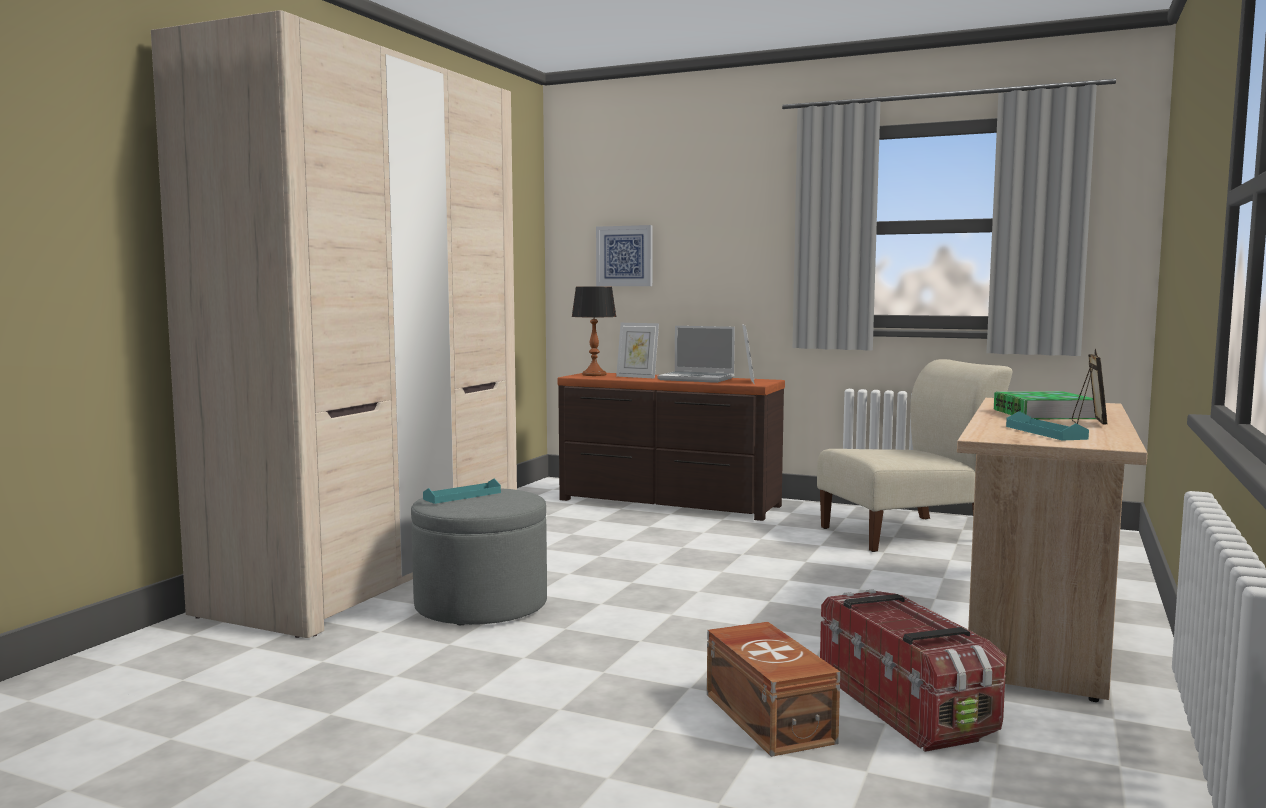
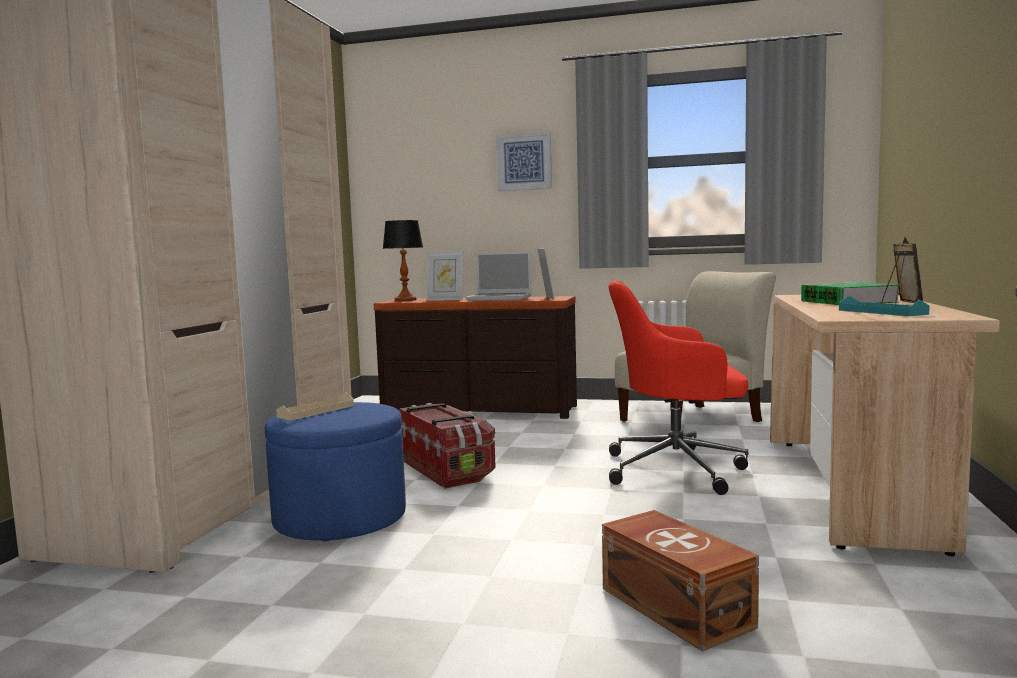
camera: 10 degrees left, 0 degrees up
(462, 496) = (316, 411): turquoise tray -> beige tray
(481, 605) = (340, 518): grey ottoman -> blue ottoman
(624, 256) = (424, 195): picture -> picture (524, 162)
(854, 586) = (678, 469): none -> red office chair
(906, 705) = (794, 578): storage box -> storage box (445, 469)

